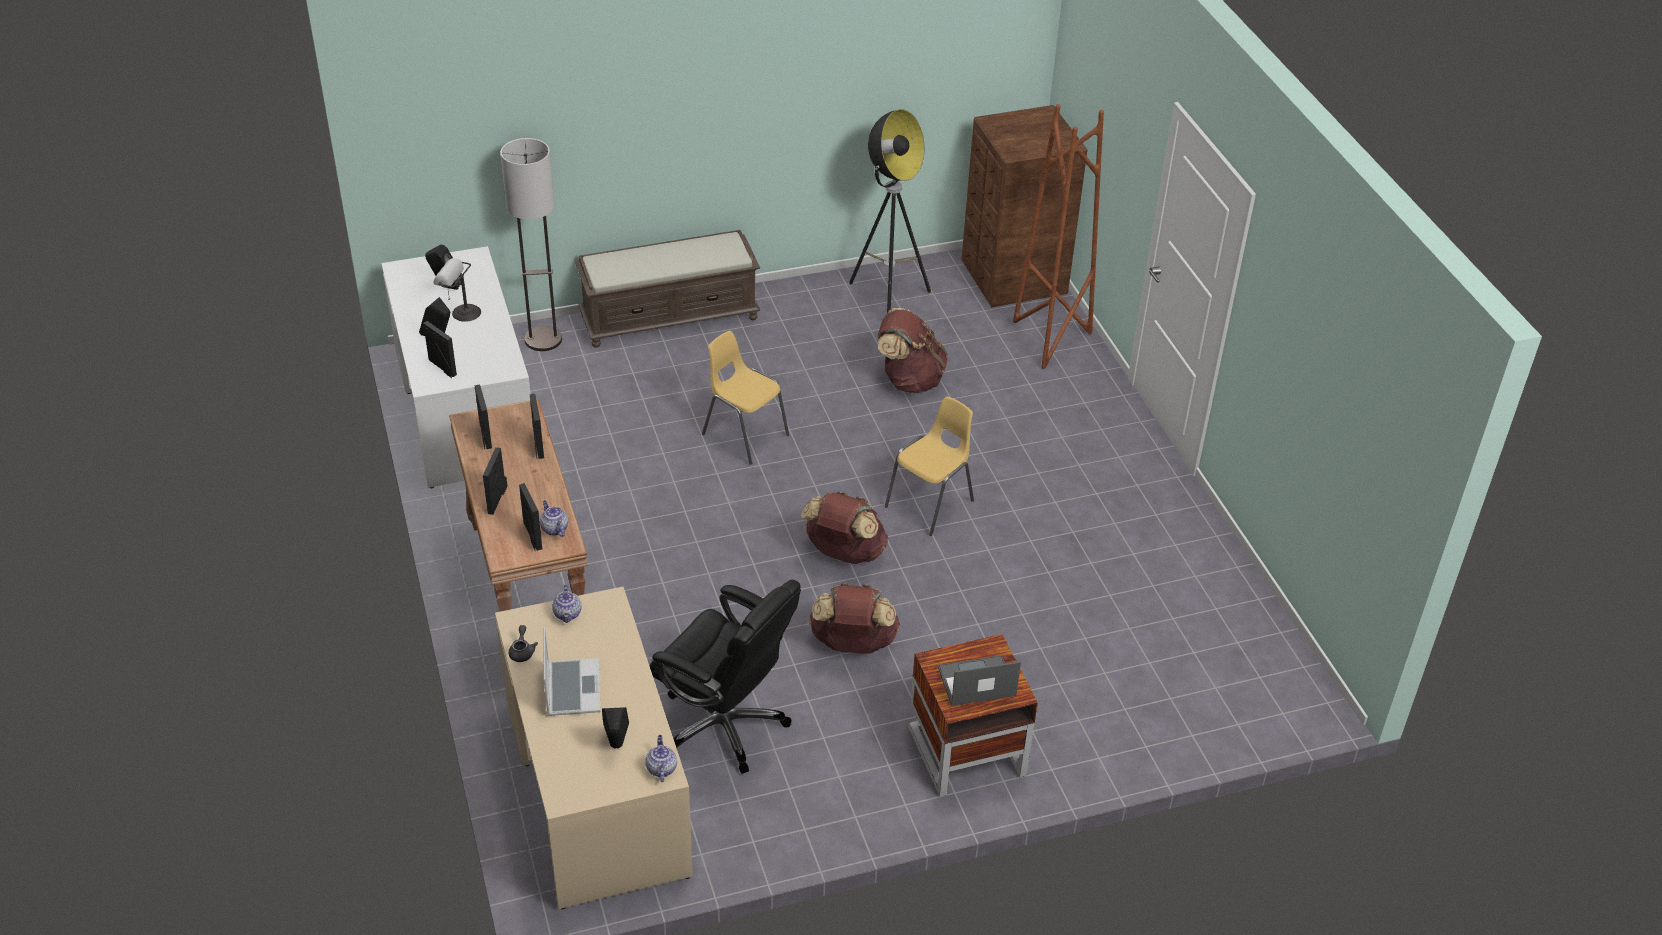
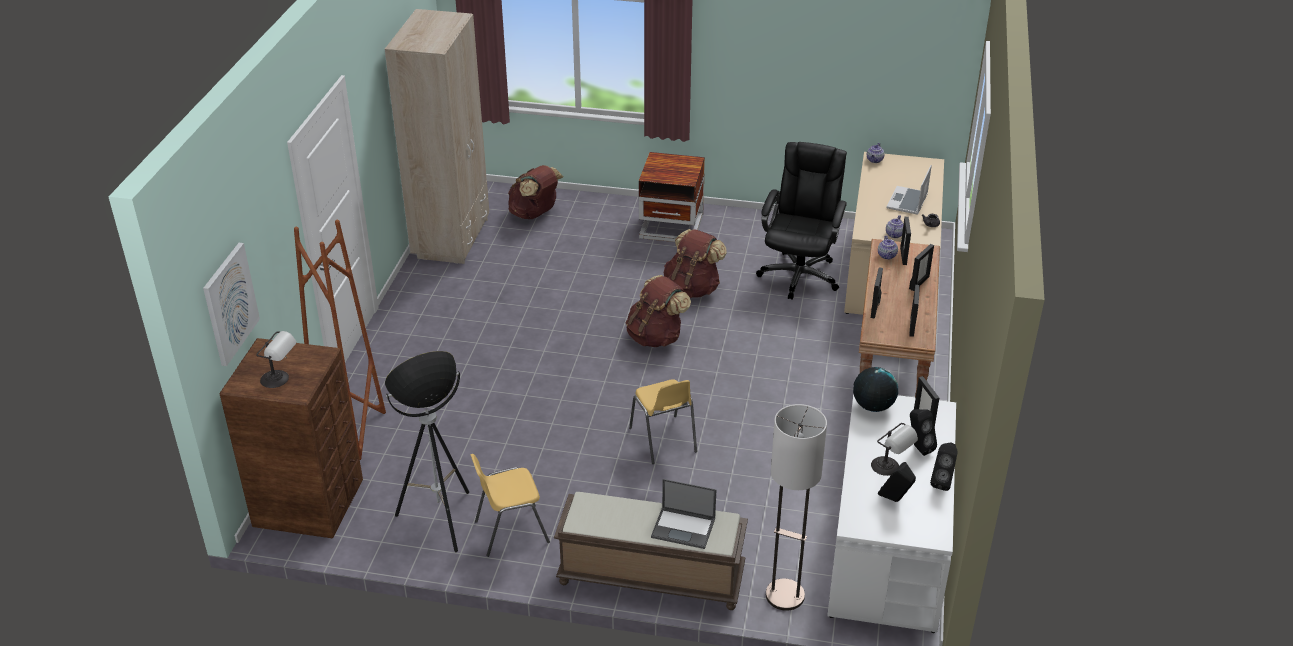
camera: 150 degrees left, 5 degrees down
(500, 365) = (873, 406): none -> globe
(616, 746) = (894, 174): black speaker -> black speaker (942, 482)
(723, 724) = (799, 276): black office chair -> black office chair turned 45 degrees clockwise
(909, 380) = (496, 440): brown backpack -> brown backpack (535, 214)
(931, 504) = (570, 347): yellow chair -> yellow chair (510, 531)
(975, 682) = (673, 166): laptop -> laptop (684, 528)
(1019, 125) = (280, 379): none -> table lamp
(1087, 80) = (230, 303): none -> picture
(1231, 607) = (452, 238): none -> beige wardrobe

